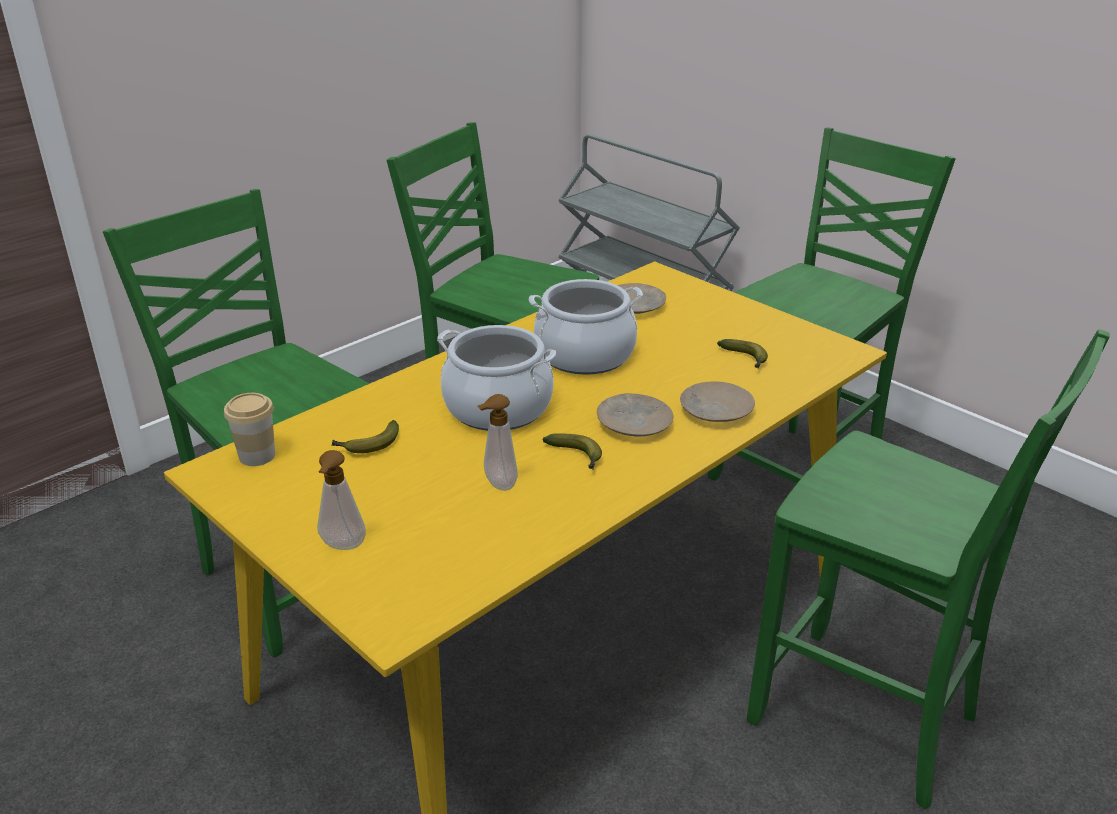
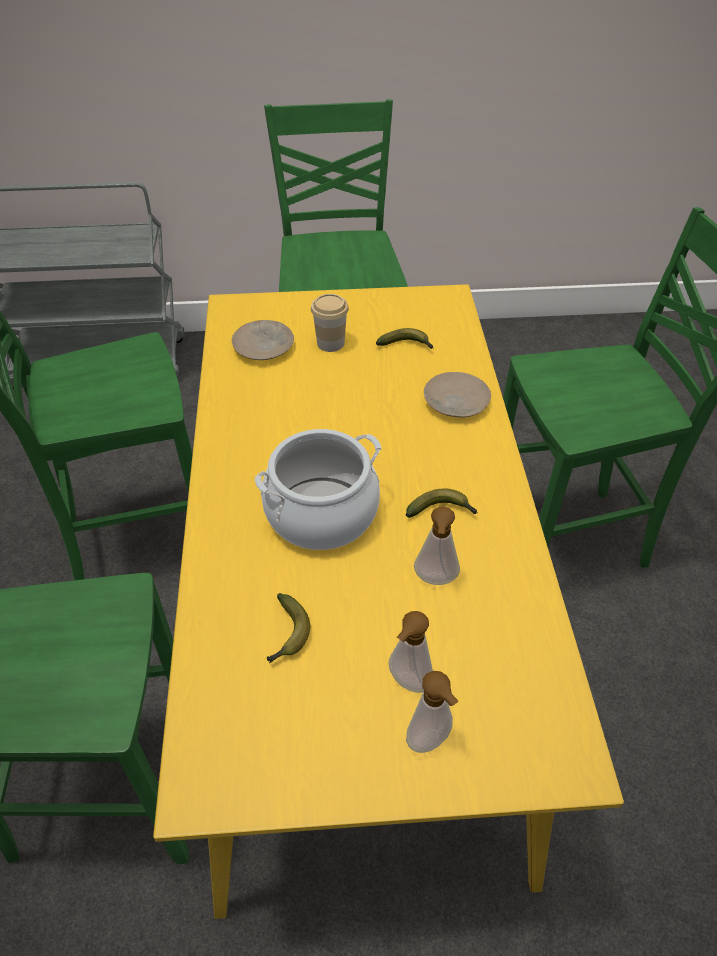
camera: 50 degrees left, 15 degrees up
(257, 456) = (213, 733): cup -> cup (330, 343)
(383, 514) = (407, 683): none -> soap dispenser
(585, 355) = (302, 417): cooking pot -> none
(633, 423) = (428, 452): beige plate -> none

